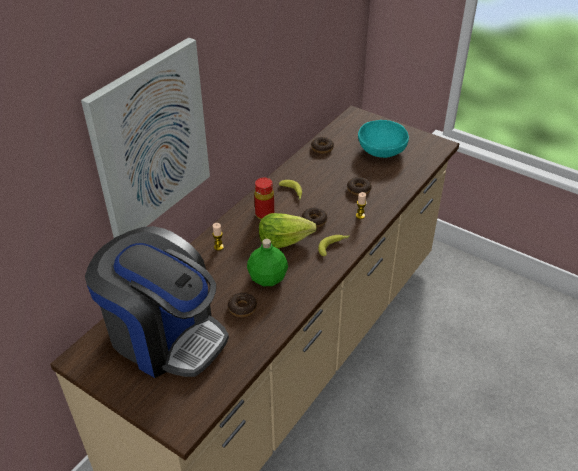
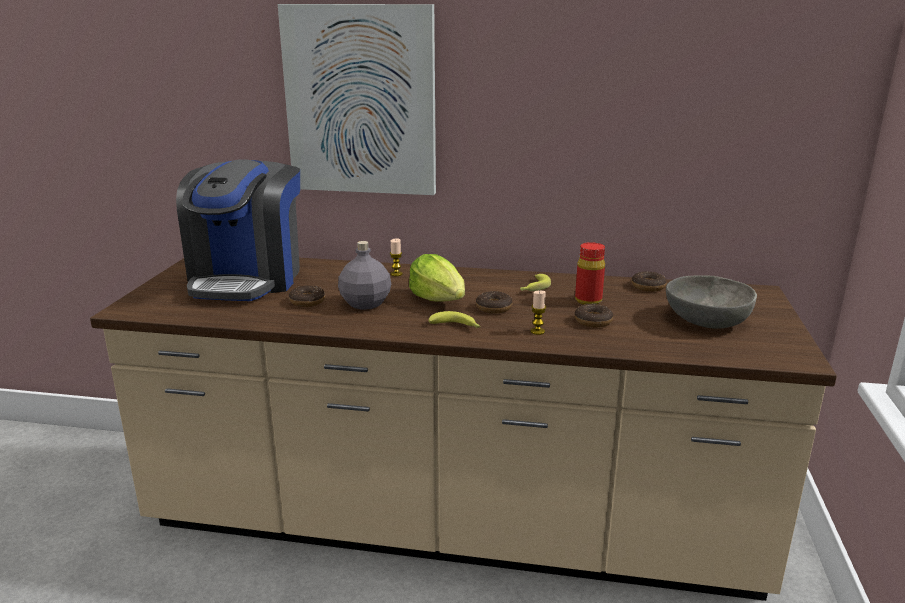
camera: 65 degrees right, 20 degrees down
(264, 214) = (474, 283): red bottle -> red bottle (588, 300)
(268, 277) = (366, 304): green bottle -> grey bottle
(381, 150) = (706, 320): turquoise bowl -> grey bowl

